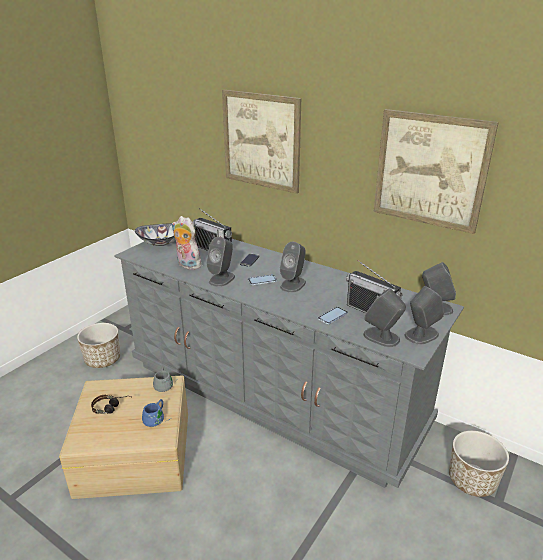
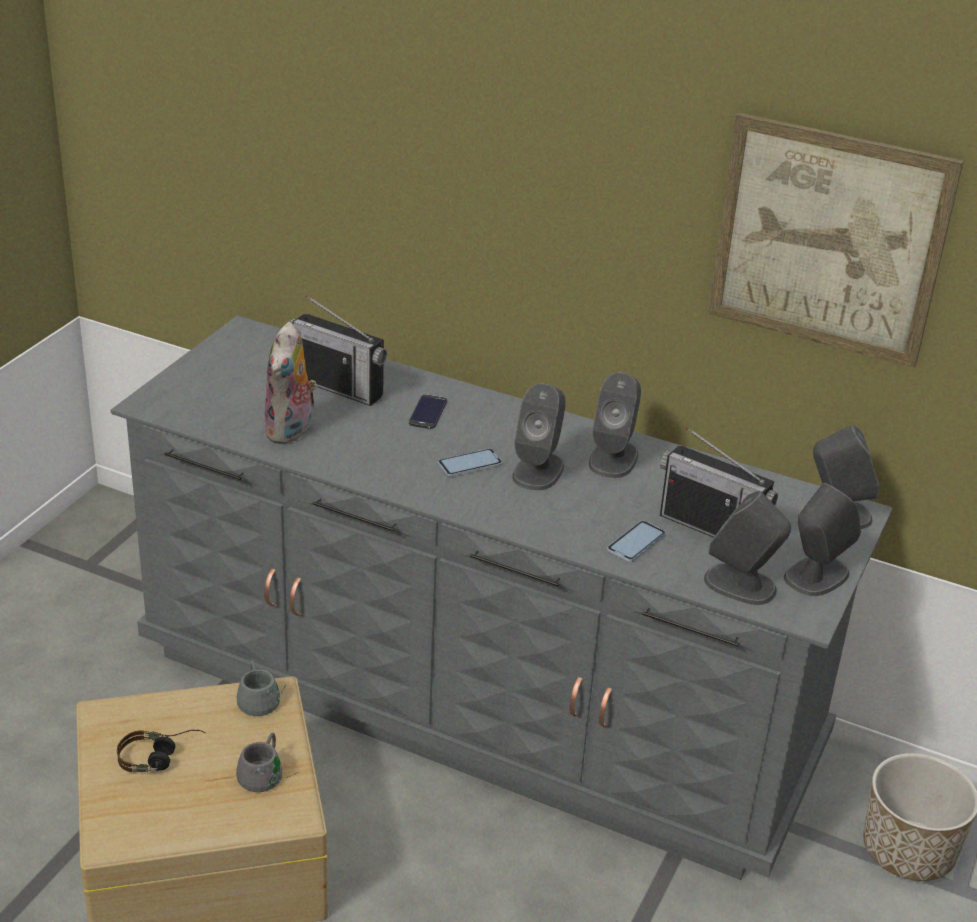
camera: 10 degrees left, 5 degrees up
(103, 360) = (61, 645): planter -> none
(157, 418) = (267, 774): blue mug -> grey mug
(161, 242) = (209, 371): bowl -> none
(187, 265) = (291, 431): plush toy -> plush toy turned 105 degrees counterclockwise
(222, 279) = (381, 463): grey speaker -> grey speaker (613, 459)
(261, 141) = (452, 148): picture -> none

